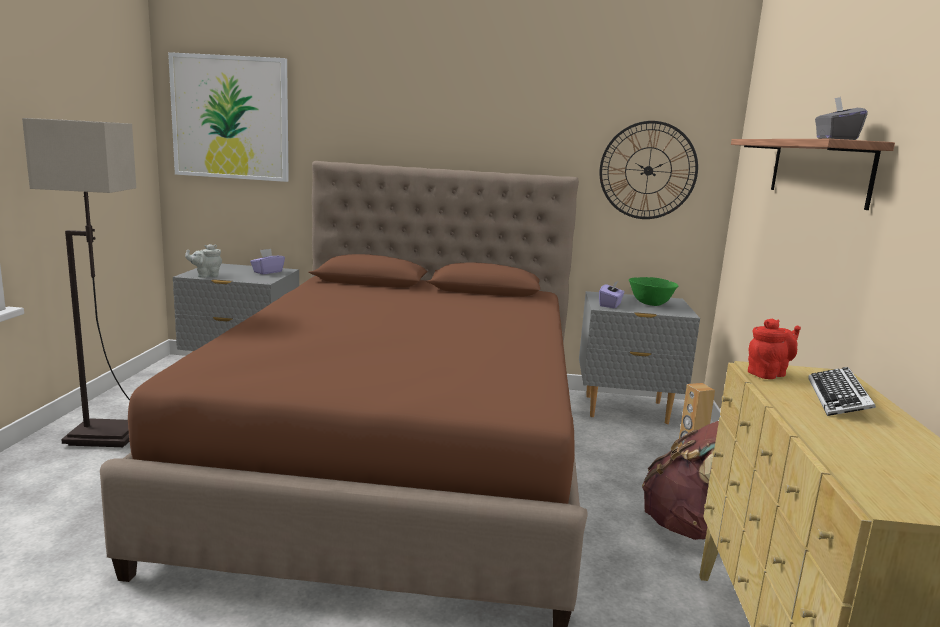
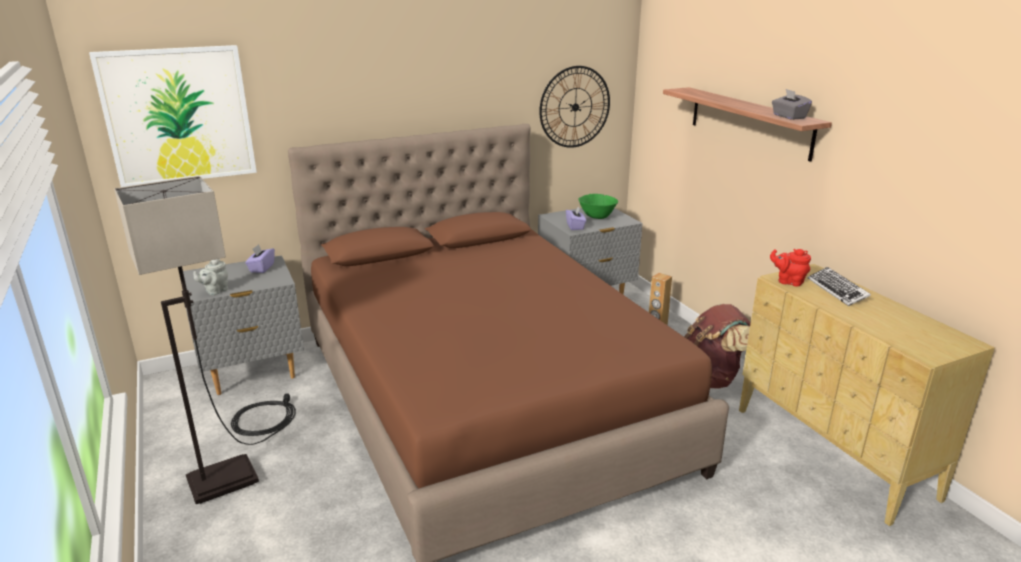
camera: 30 degrees left, 10 degrees up
(768, 374) = (788, 281): red teapot -> red teapot turned 90 degrees counterclockwise

